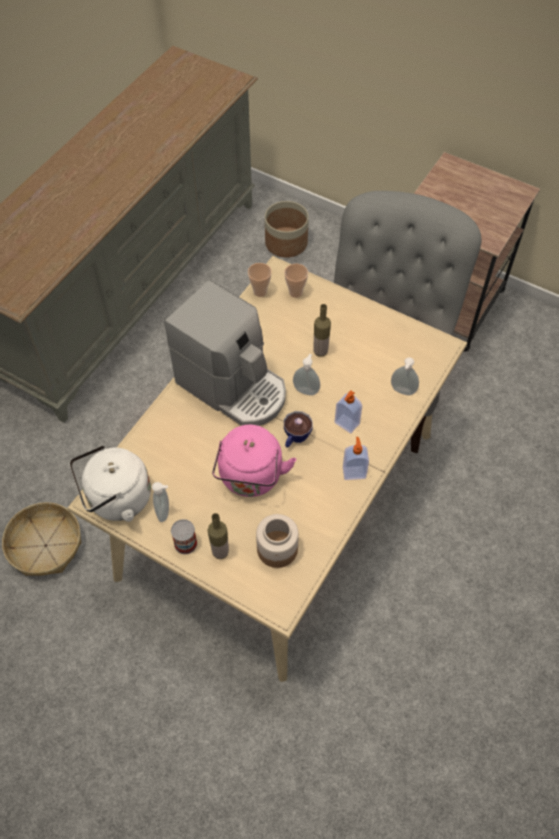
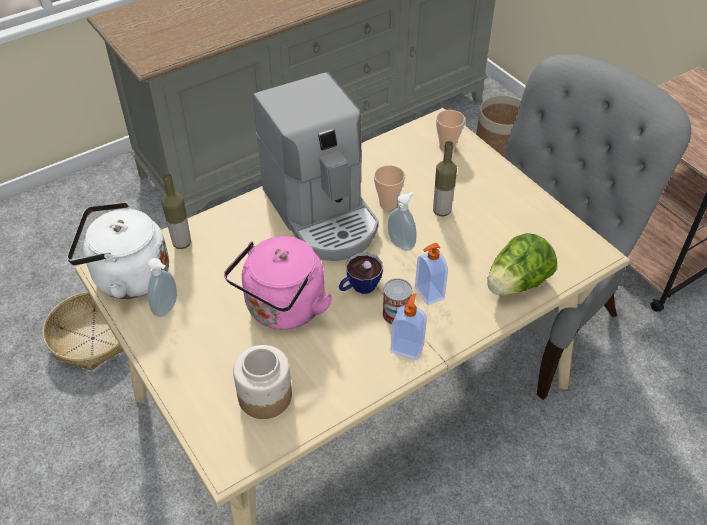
camera: 25 degrees right, 10 degrees down
(185, 543) = (167, 349): can -> can (396, 314)
(220, 552) = (199, 373): bottle -> bottle (182, 243)
(260, 292) = (408, 135): cup -> cup (388, 204)
(402, 392) = (517, 284): soap dispenser -> lettuce

